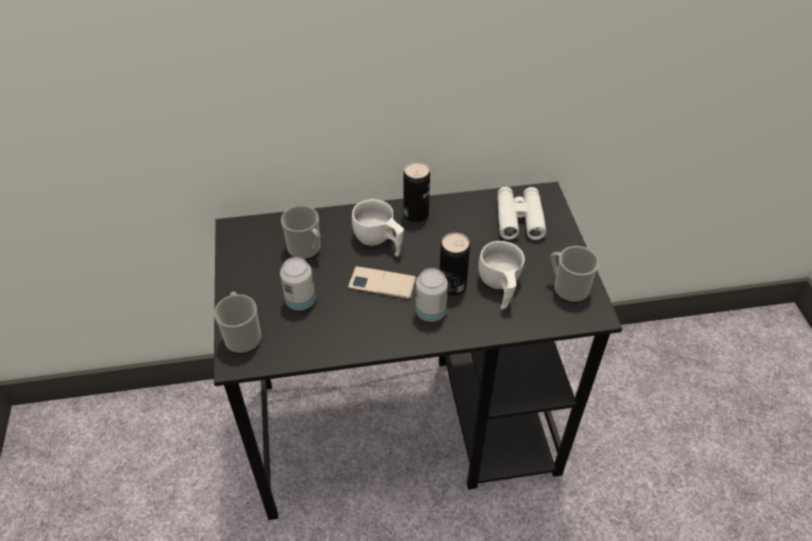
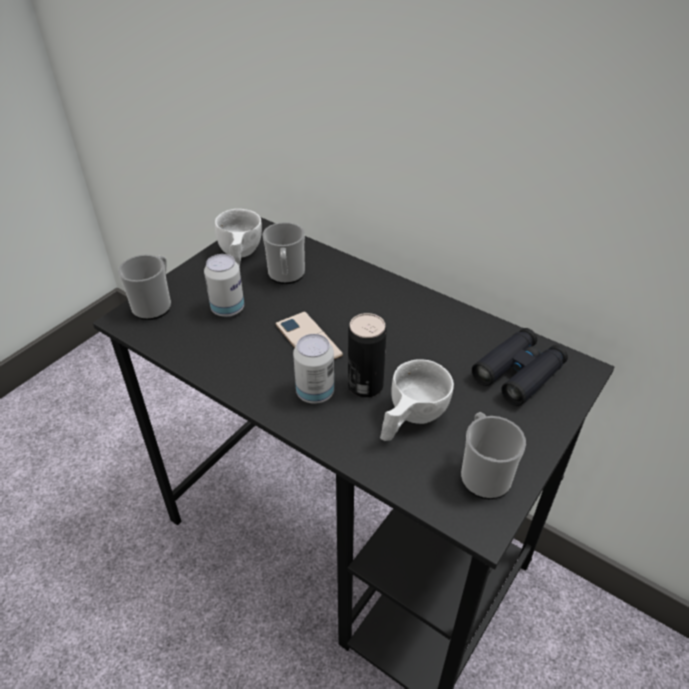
camera: 45 degrees right, 5 degrees down
(379, 242) = (352, 306): white cup -> white cup (239, 257)
(416, 214) = (416, 305): can -> none
(519, 218) = (518, 373): white binoculars -> black binoculars

